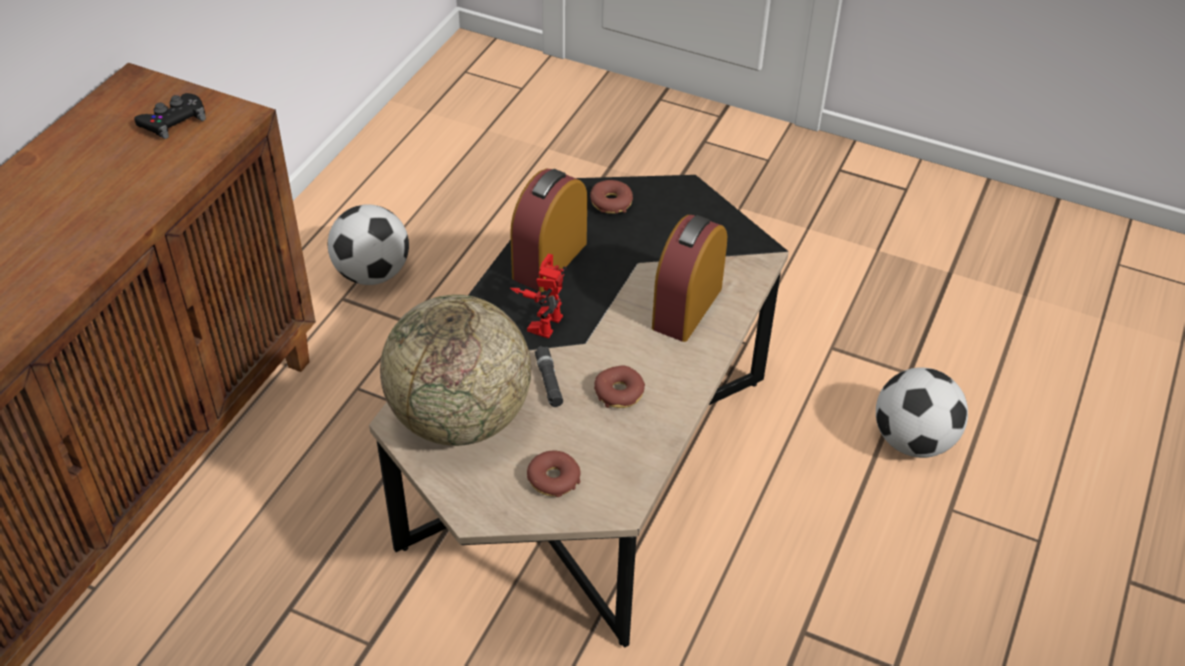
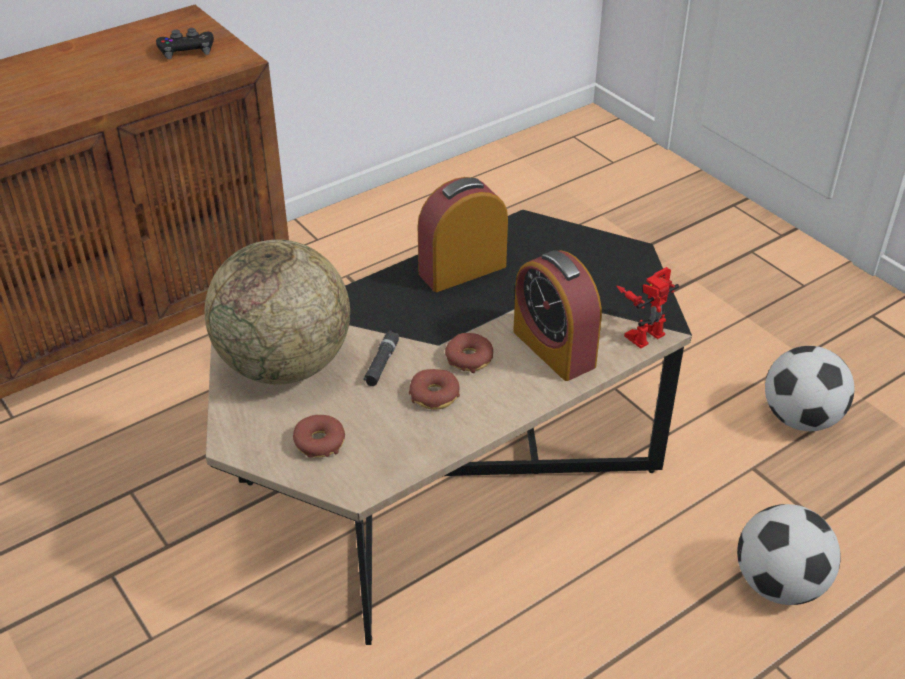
camera: 30 degrees right, 5 degrees down
(372, 274) = (383, 265): football -> football (800, 418)
(541, 320) = (416, 313): toy robot -> toy robot (643, 331)
(611, 202) = (554, 242): donut -> donut (469, 358)
(687, 308) = (554, 348): alarm clock -> alarm clock turned 90 degrees counterclockwise

